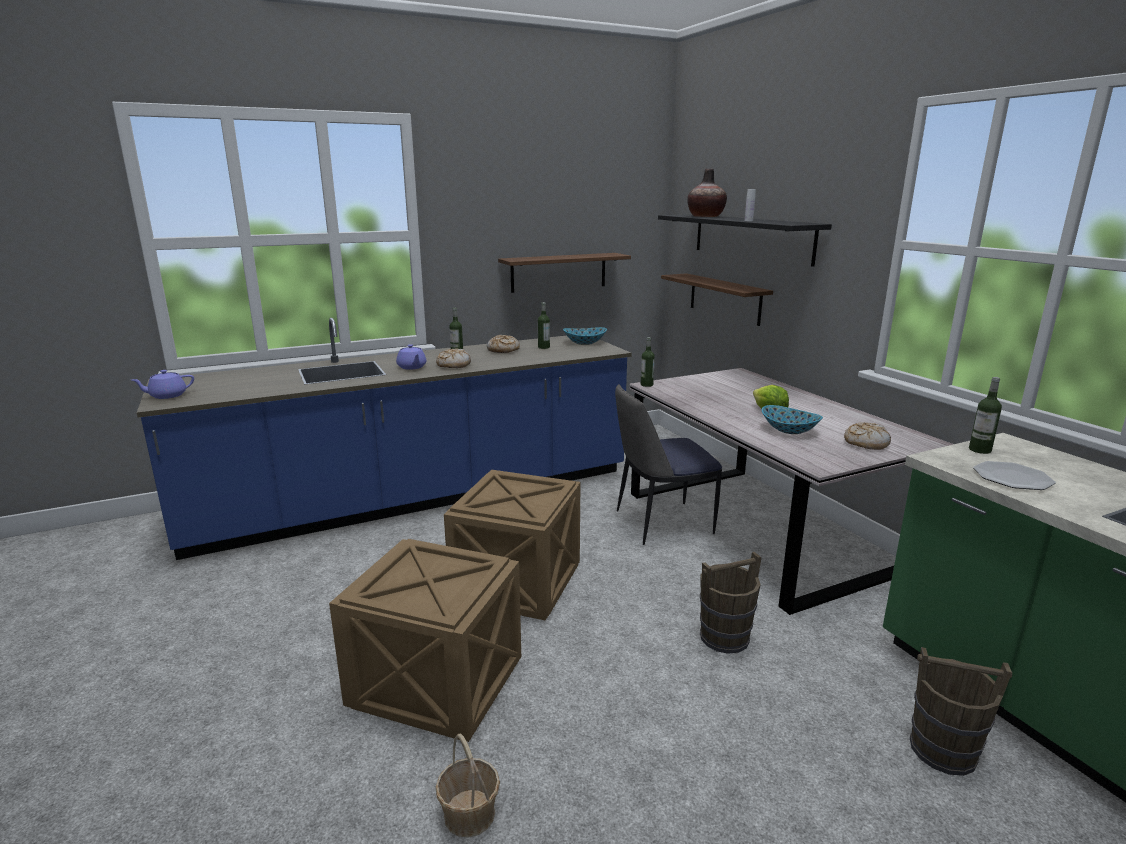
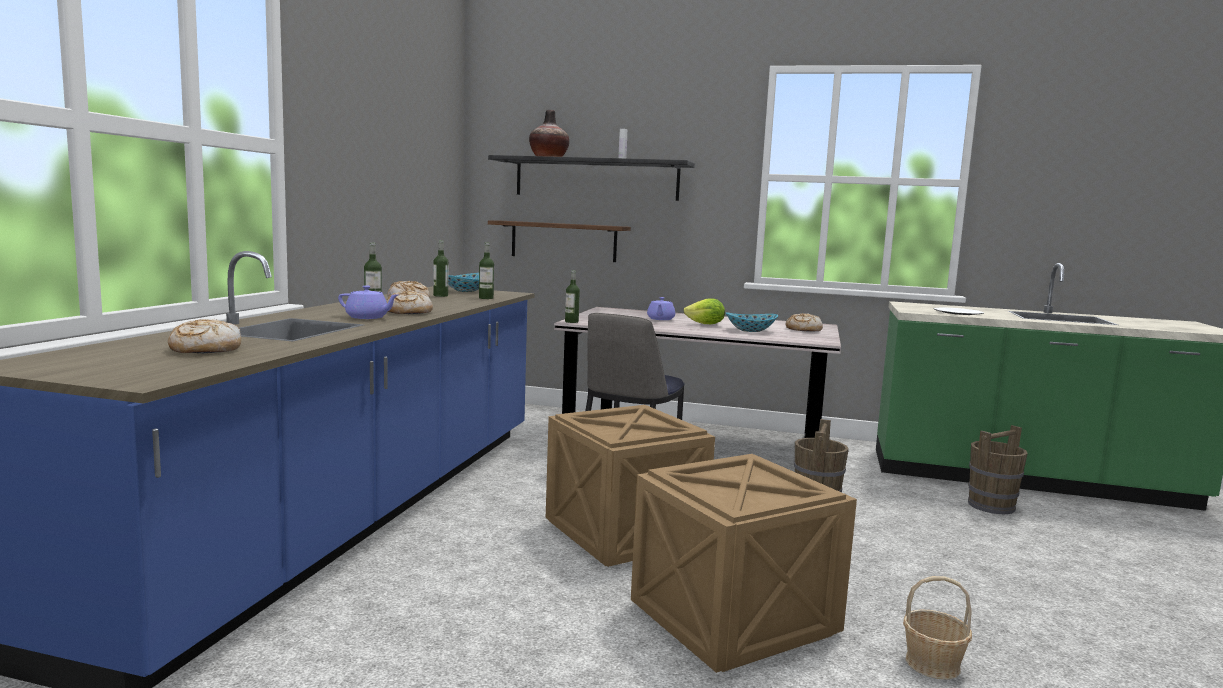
camera: 50 degrees left, 10 degrees down
(167, 396) = (108, 375): purple teapot -> purple teapot (660, 319)
(250, 384) = (204, 349): none -> bread
(559, 272) = (396, 214): shelf -> none
(980, 450) = (910, 307): bottle -> bottle (486, 298)

